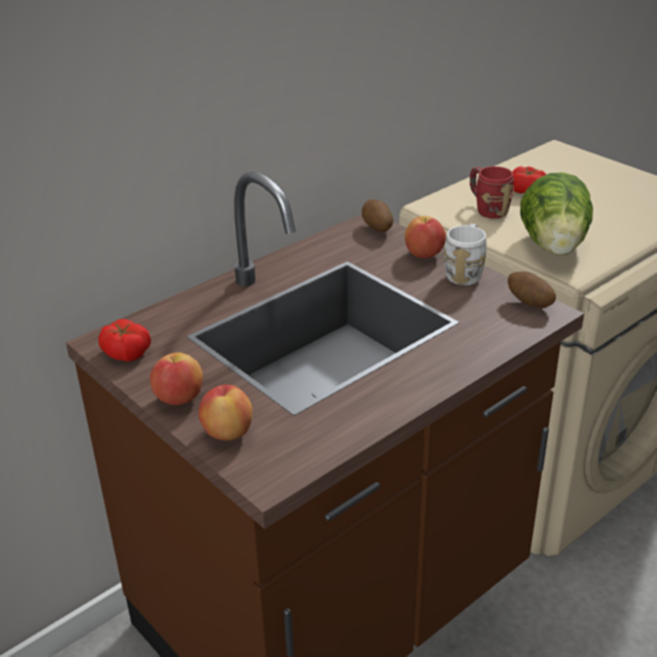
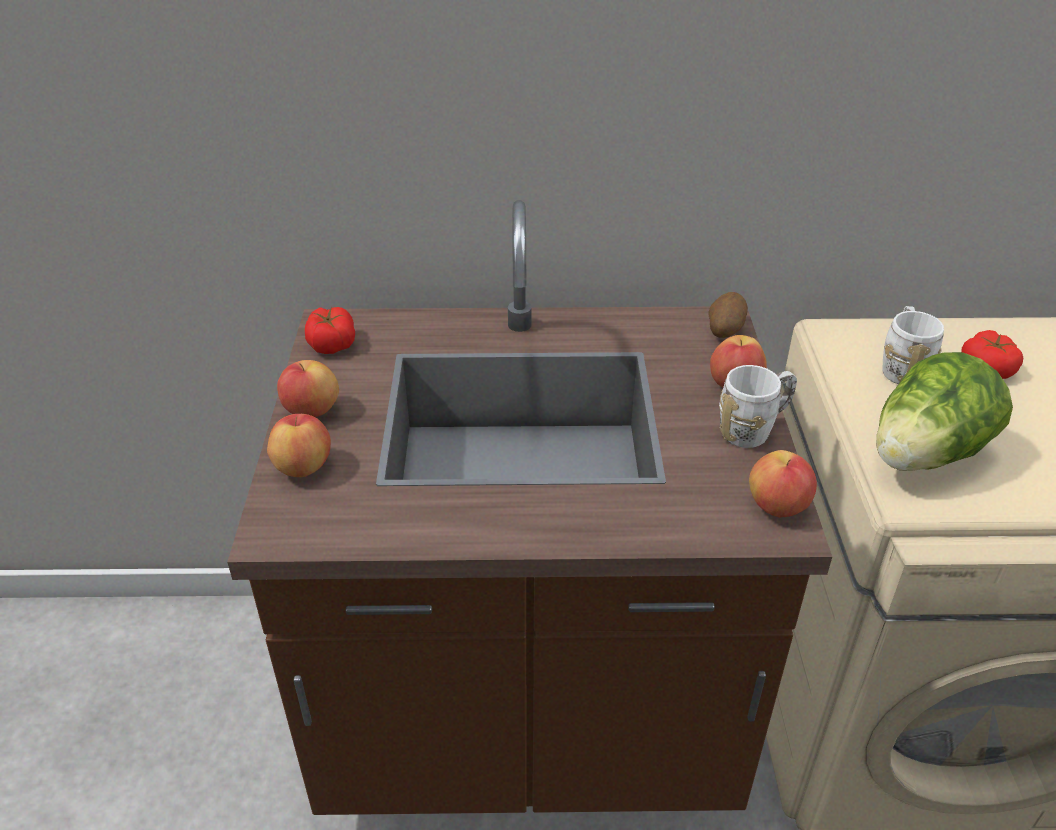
camera: 40 degrees right, 5 degrees up
(487, 209) = (901, 367): red mug -> white mug
(529, 303) = (777, 506): potato -> apple

